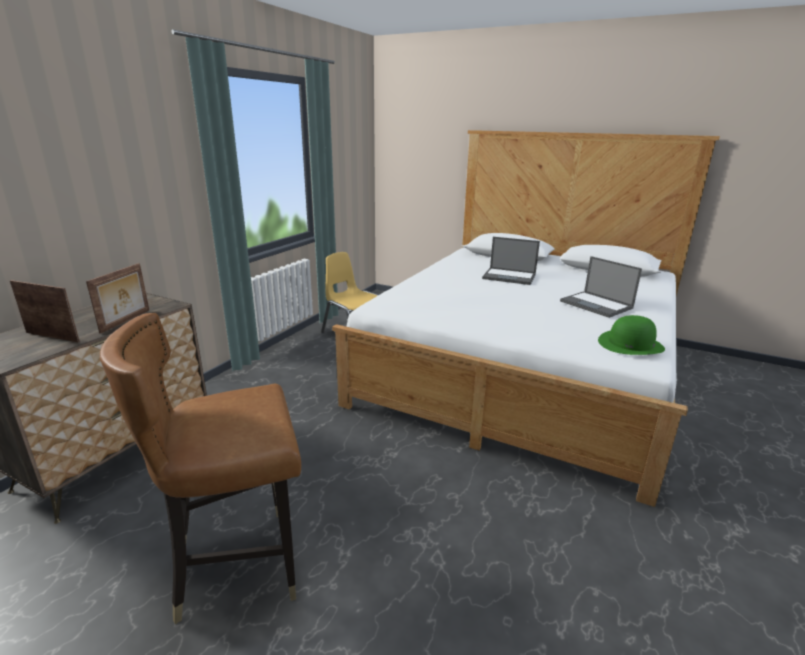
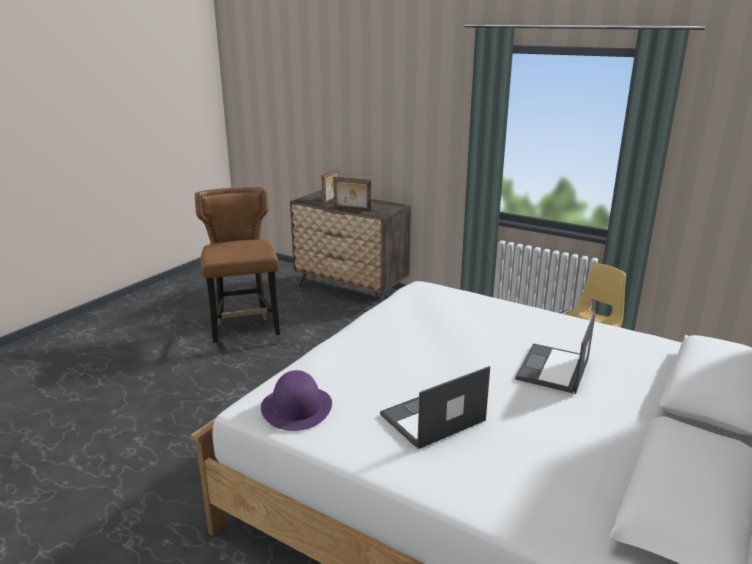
camera: 95 degrees right, 0 degrees up
(630, 344) = (296, 407): green hat -> purple hat

